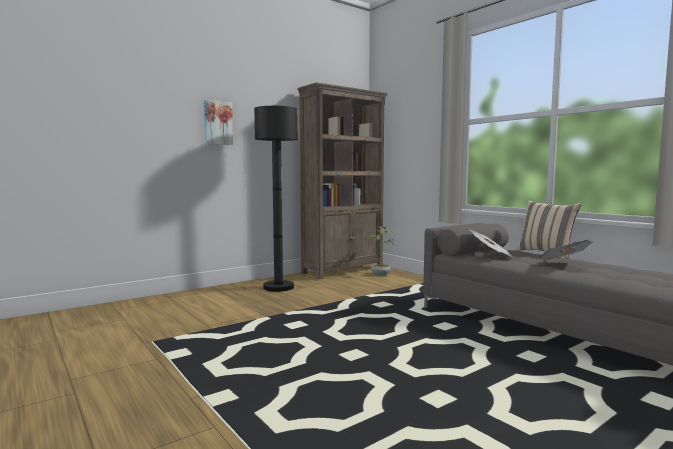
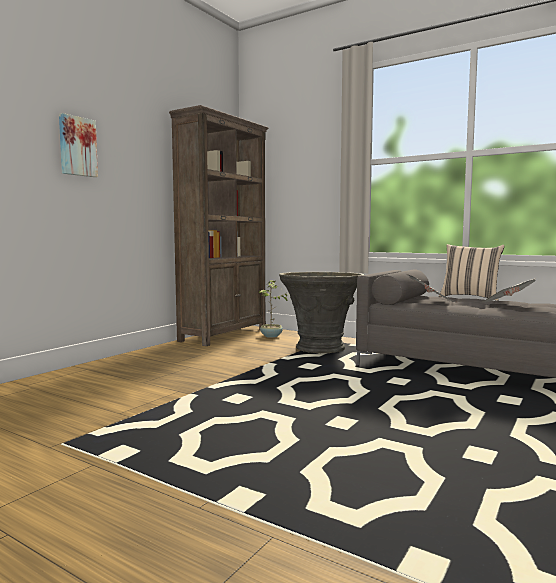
camera: 20 degrees left, 0 degrees up
(278, 287) = (166, 359): black floor lamp -> none
(411, 289) = (320, 348): none -> grey planter

